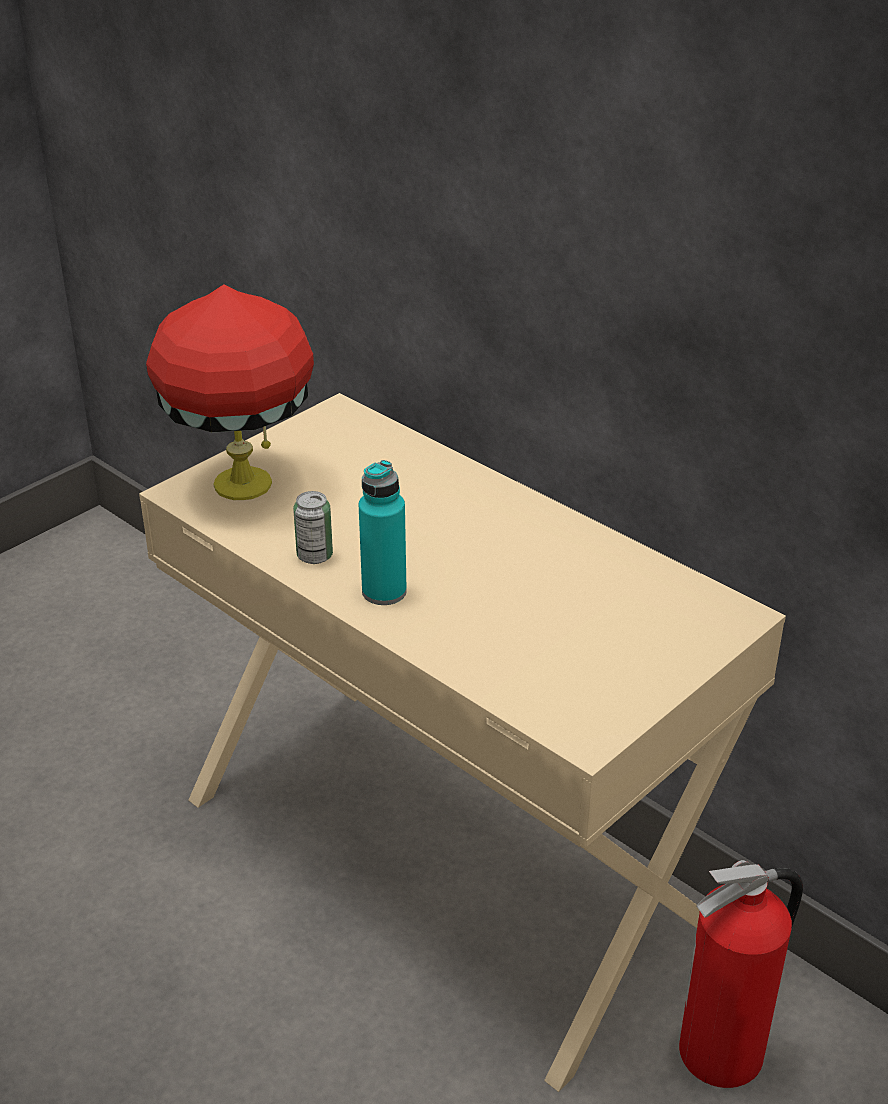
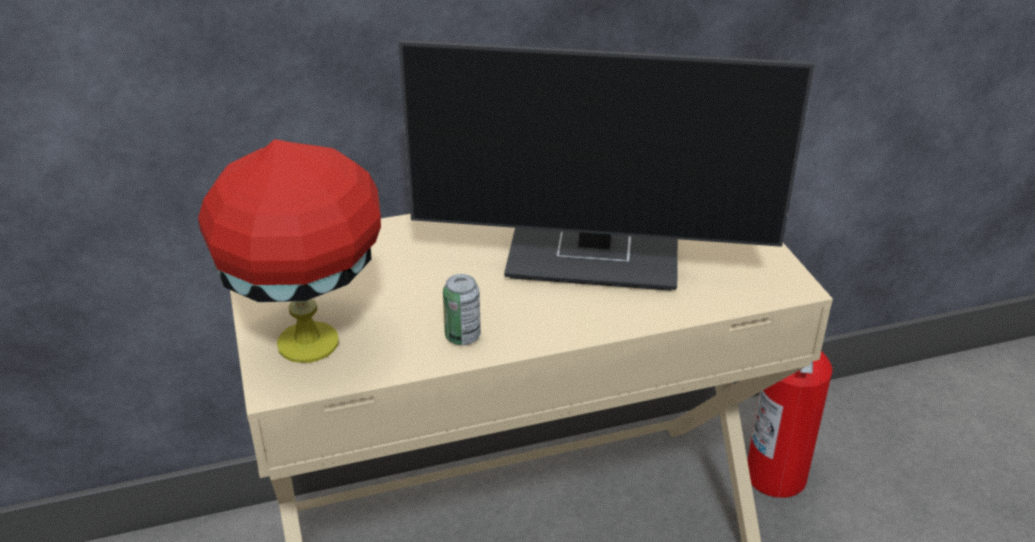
camera: 60 degrees left, 0 degrees up
(384, 592) = (547, 316): turquoise bottle -> none
(513, 589) = (597, 255): none -> monitor

